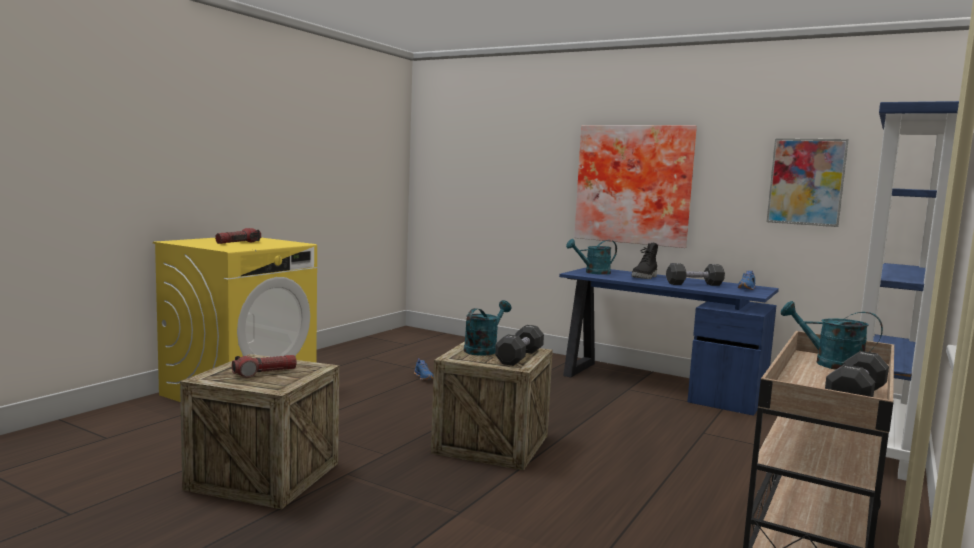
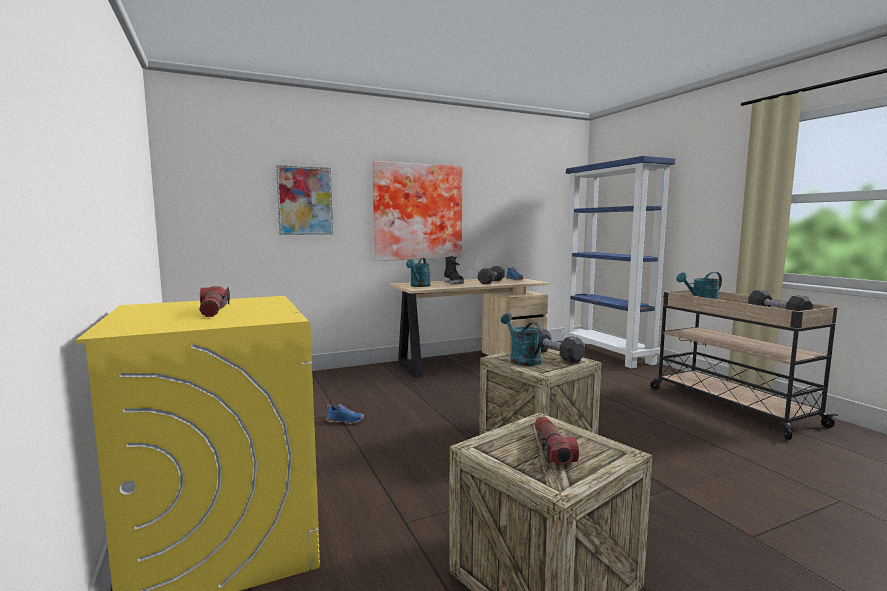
camera: 55 degrees left, 0 degrees up
(658, 384) = (469, 361): blue desk -> beige desk
(806, 182) = (523, 206): picture -> picture (305, 201)

